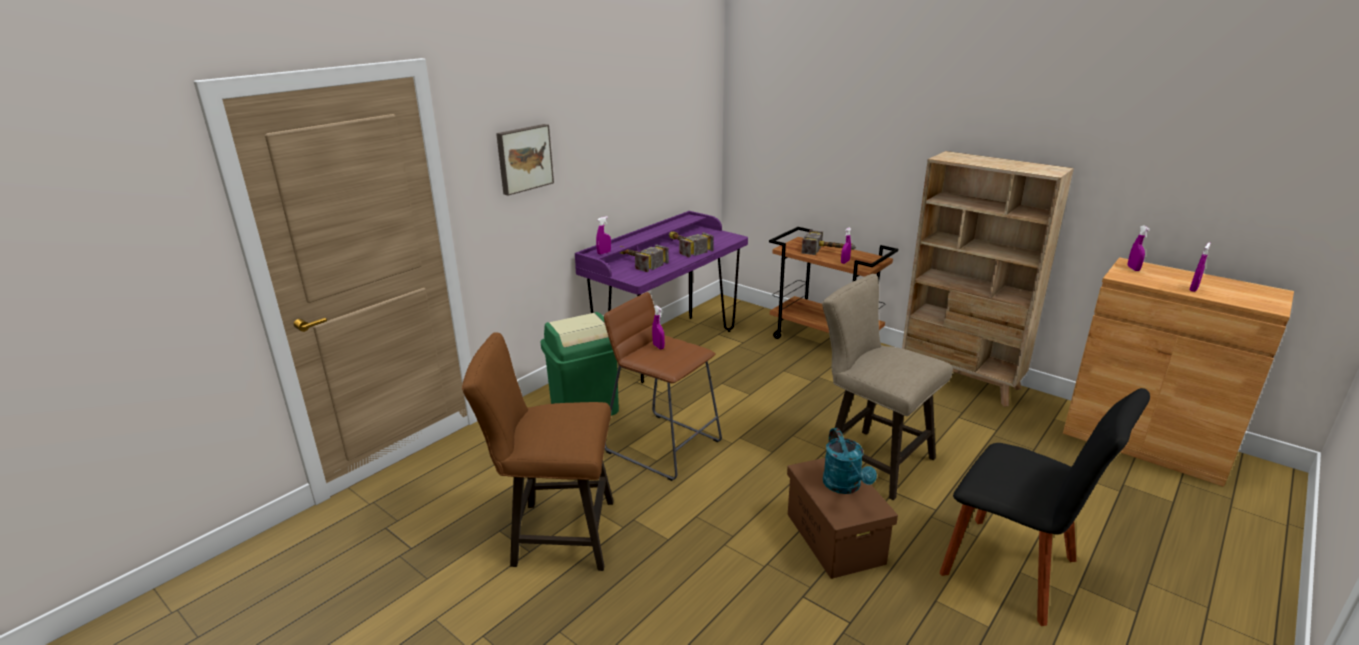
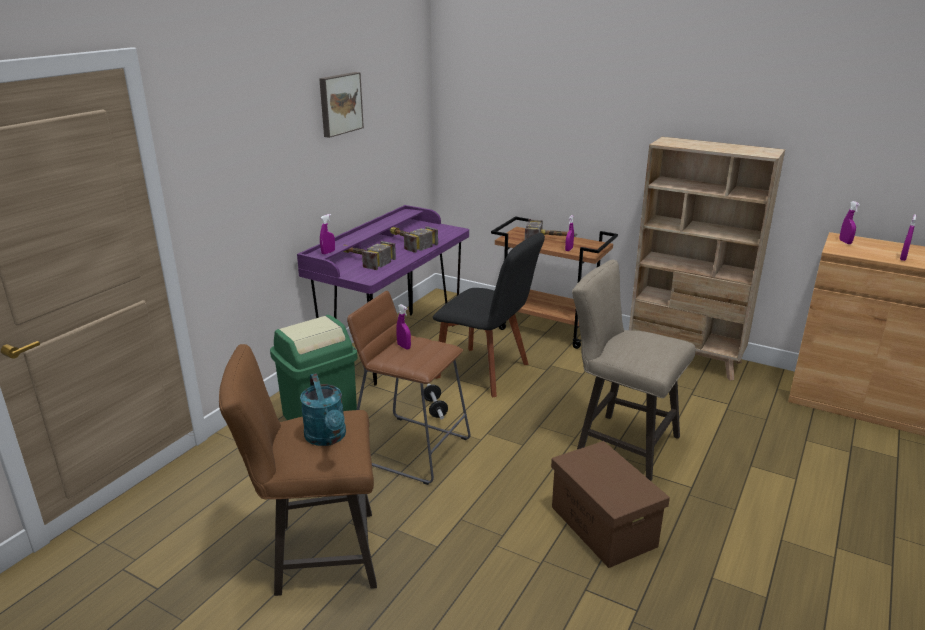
camera: 10 degrees left, 0 degrees up
(523, 158) = (242, 155): picture -> picture (339, 104)
(694, 410) = (435, 409): none -> dumbbell
(845, 486) = (613, 474): turquoise watering can -> turquoise watering can (327, 438)
(1016, 571) = (778, 539): black chair -> black chair (486, 372)

